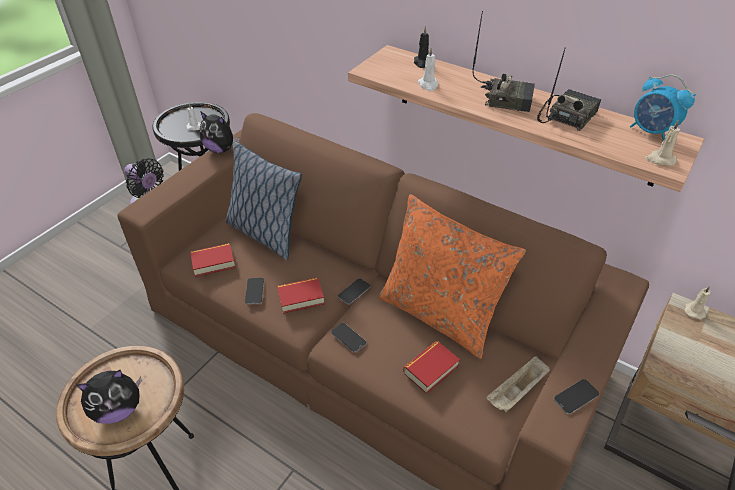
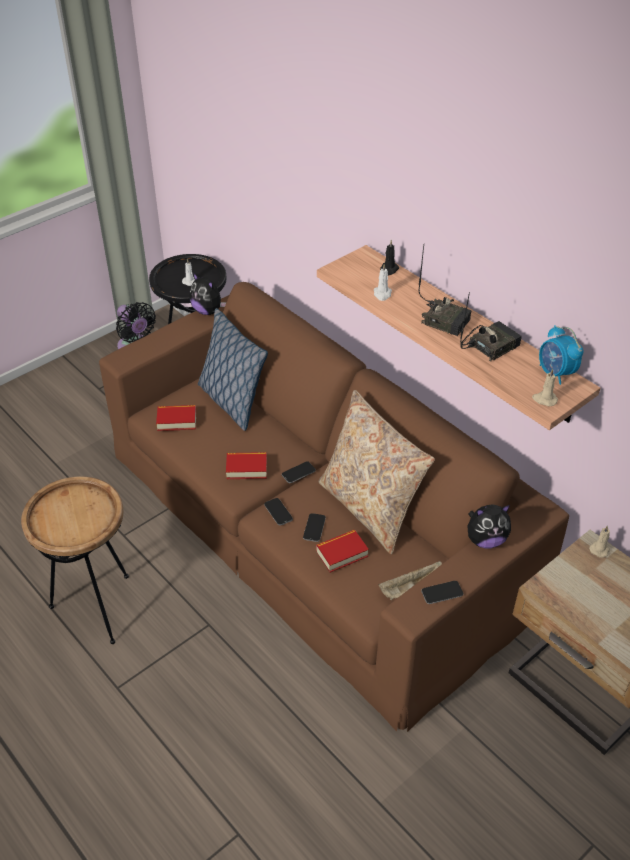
camera: 15 degrees right, 0 degrees up
(118, 409) = (68, 523): plush toy -> plush toy (485, 540)
(254, 291) = (207, 454): phone -> phone (314, 528)
(439, 314) = (370, 508): orange pillow -> beige pillow

